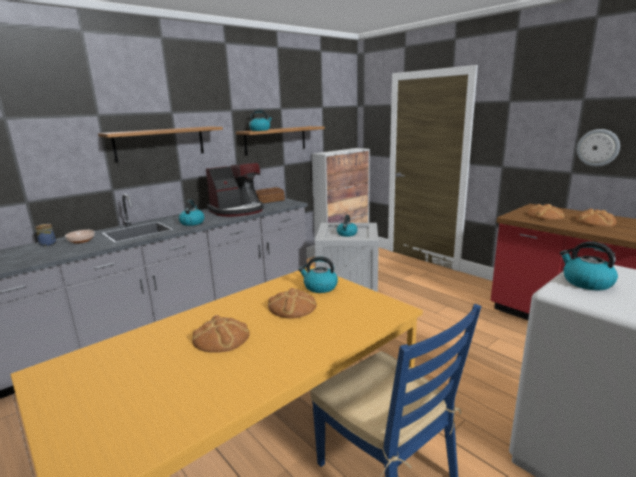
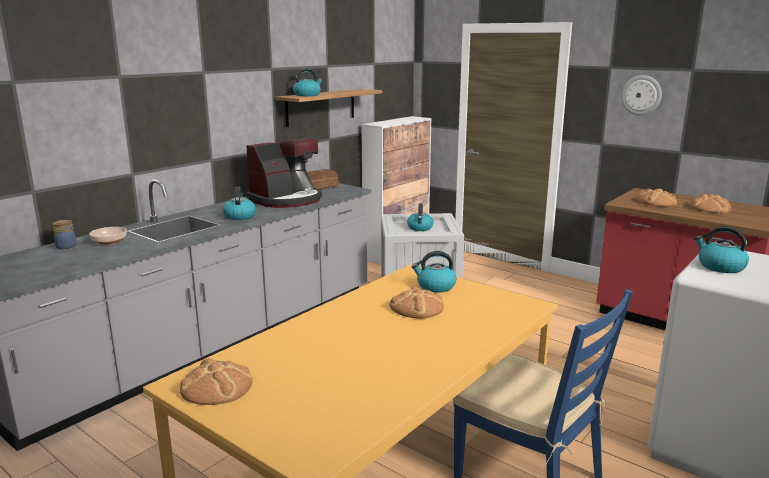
camera: 10 degrees left, 0 degrees up
(160, 143) = (190, 113): shelf -> none
(221, 337) = (358, 340): bread -> bread (217, 386)
(598, 147) = (708, 125): wall clock -> wall clock (641, 95)

